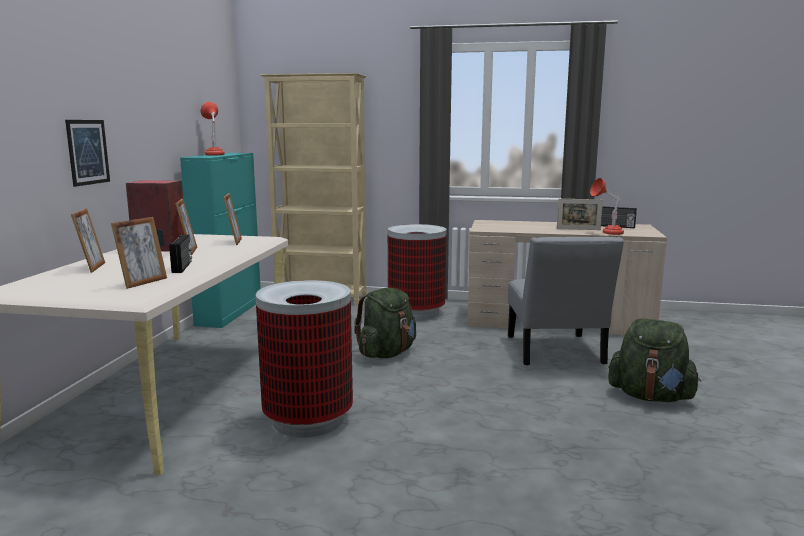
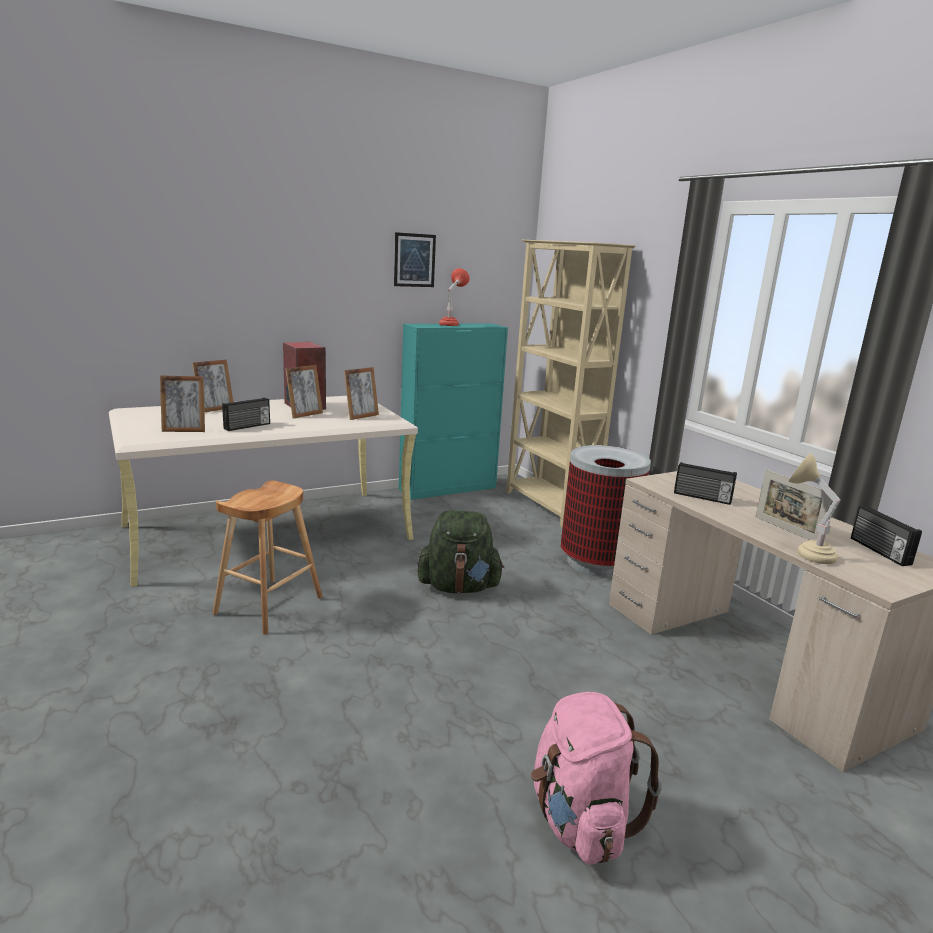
camera: 50 degrees right, 5 degrees up
(88, 152) = (269, 311): picture -> picture (414, 260)
(308, 420) = (269, 605): trash can -> brown stool
(519, 228) = (702, 497): none -> radio
(555, 352) = (623, 691): grey chair -> none
(606, 233) = (805, 552): red table lamp -> beige table lamp
(650, 396) = (580, 821): green backpack -> pink backpack

